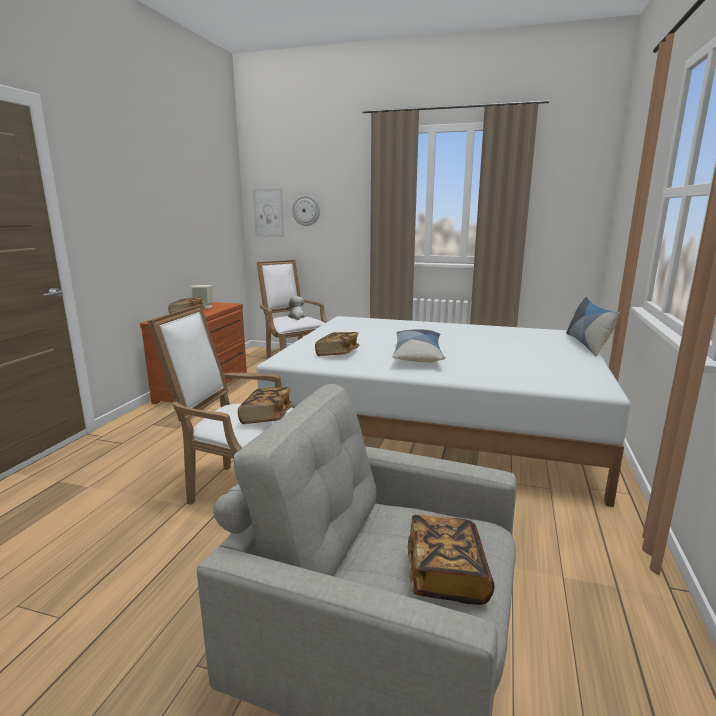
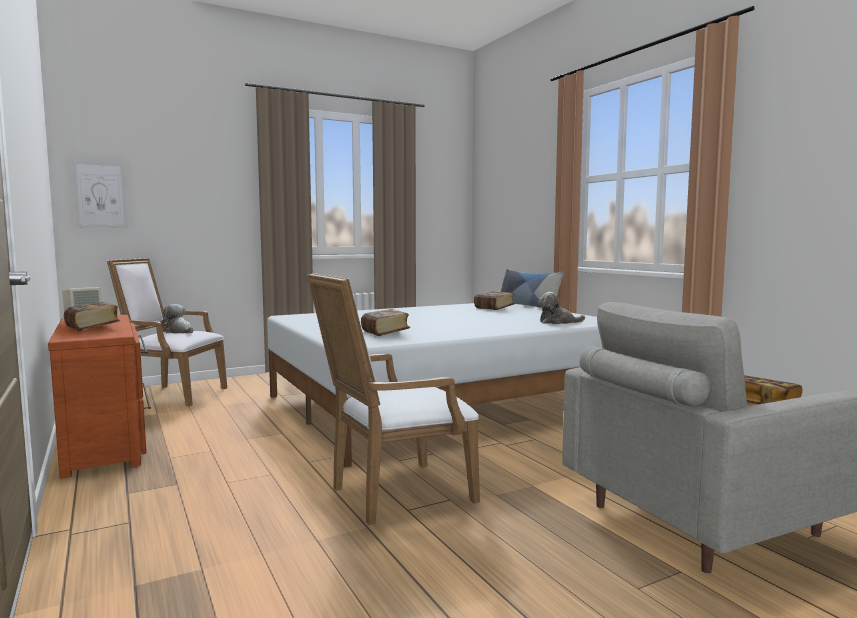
camera: 45 degrees left, 10 degrees down
(266, 417) = (431, 389): book -> book (494, 308)
(306, 210) = (163, 193): wall clock -> none
(418, 355) = (451, 325): pillow -> none
(529, 376) = (557, 322): none -> plush toy

